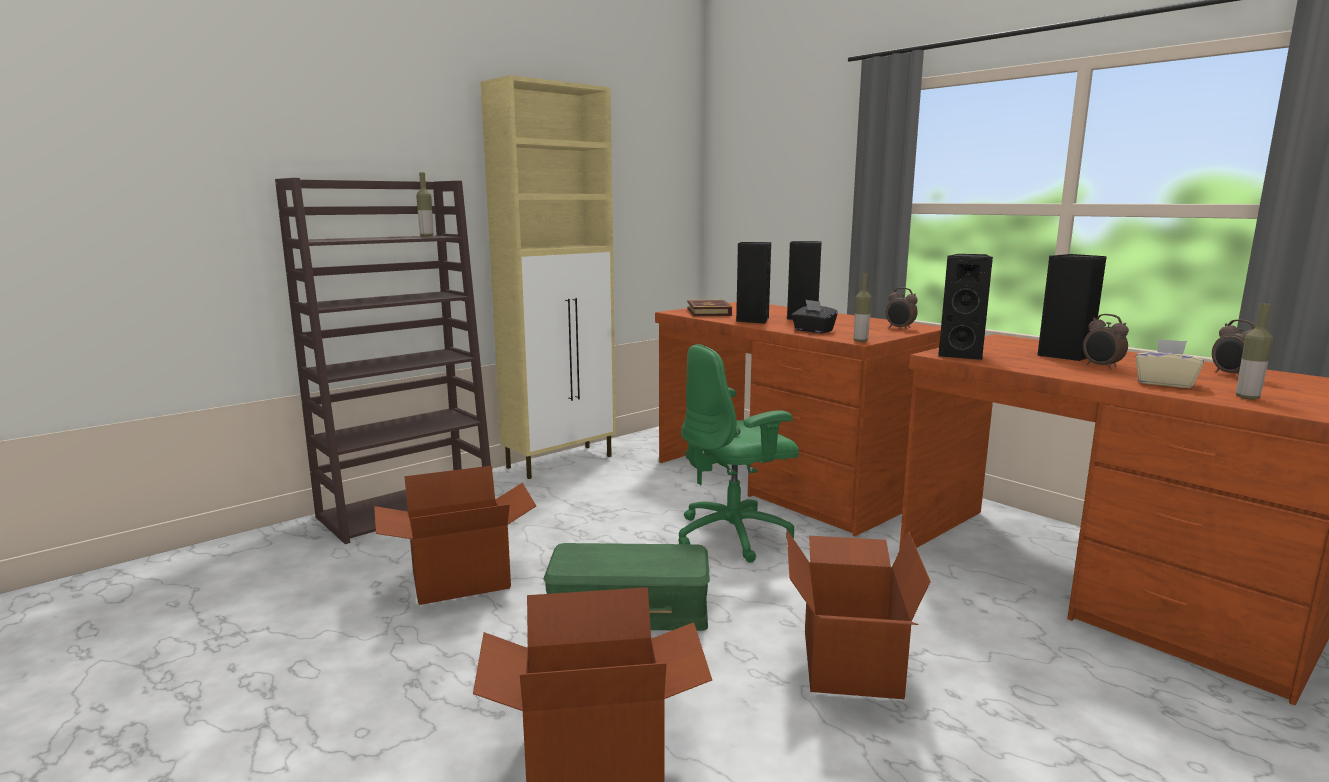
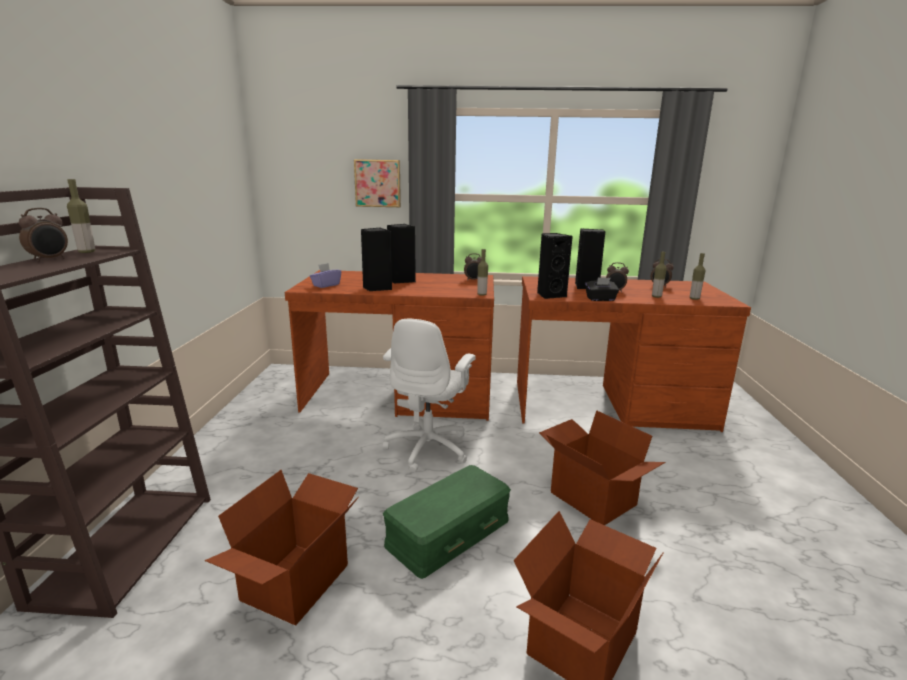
camera: 45 degrees left, 5 degrees up
(388, 237) = (49, 259): none -> alarm clock
(561, 461) = (215, 439): beige cabinet -> none
(708, 312) = (326, 285): book -> purple tissue box
(734, 535) = (428, 448): green office chair -> white office chair
(813, 331) = (436, 291): black tissue box -> black tissue box (600, 299)
(827, 191) = (378, 183): none -> picture
(1165, 383) = (656, 296): beige tissue box -> bottle

